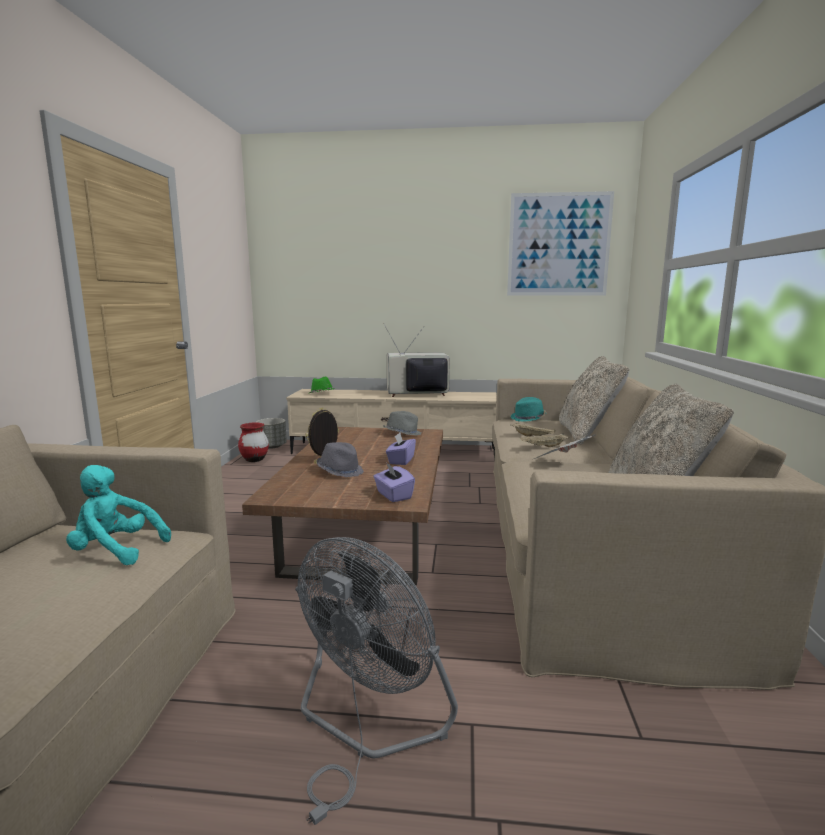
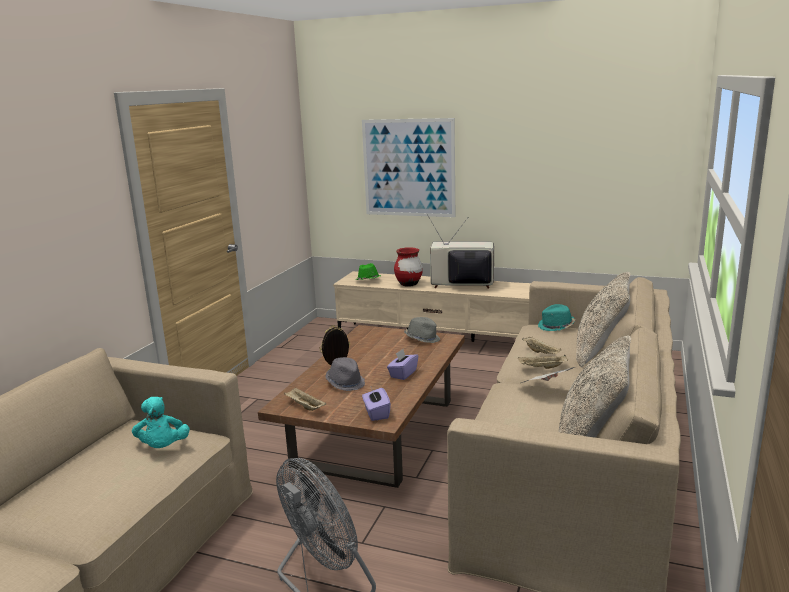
camera: 15 degrees right, 5 degrees up
(116, 551) = (163, 448): turquoise plush toy -> turquoise plush toy turned 135 degrees counterclockwise
(254, 460) = (303, 343): red vase -> red vase (408, 284)
(272, 446) = (324, 327): grey planter -> none
(301, 495) = (304, 406): none -> beige tray
(558, 245) = (618, 128): picture -> picture (408, 168)

